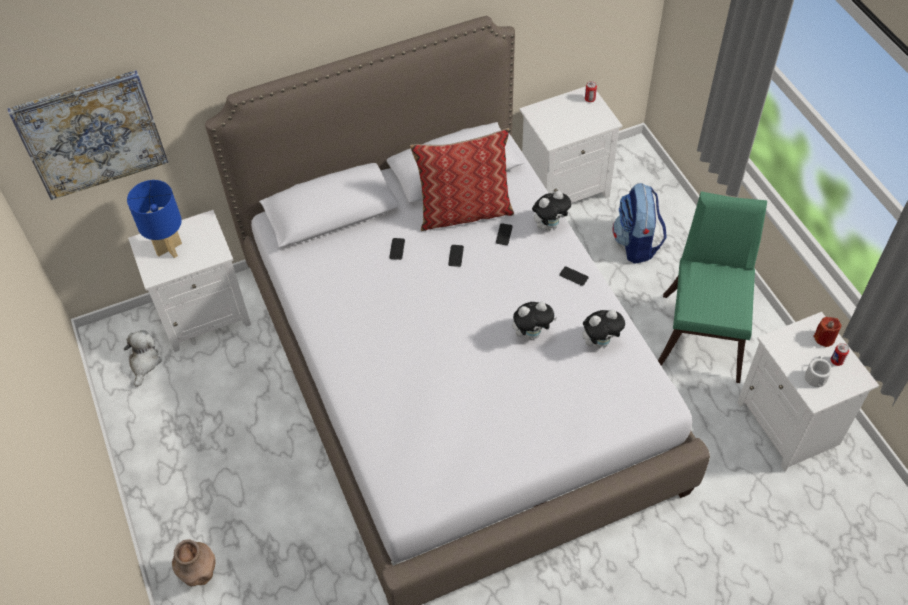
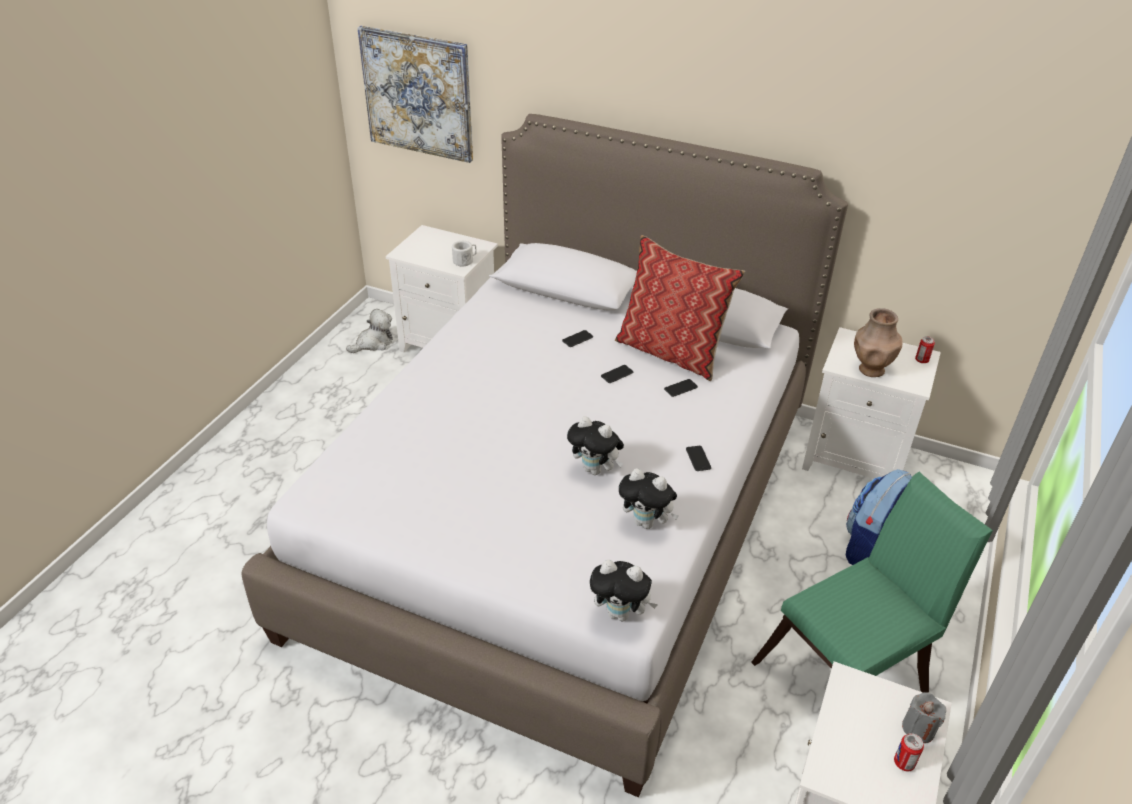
camera: 45 degrees right, 15 degrees down
(170, 249) = (435, 246): blue table lamp -> none
(200, 575) = (211, 489): brown vase -> brown vase (870, 370)
(549, 225) = (733, 410): plush toy -> plush toy (621, 613)
(815, 375) = (855, 753): white mug -> white mug (465, 261)
(824, 338) = (918, 729): red candle -> grey candle

